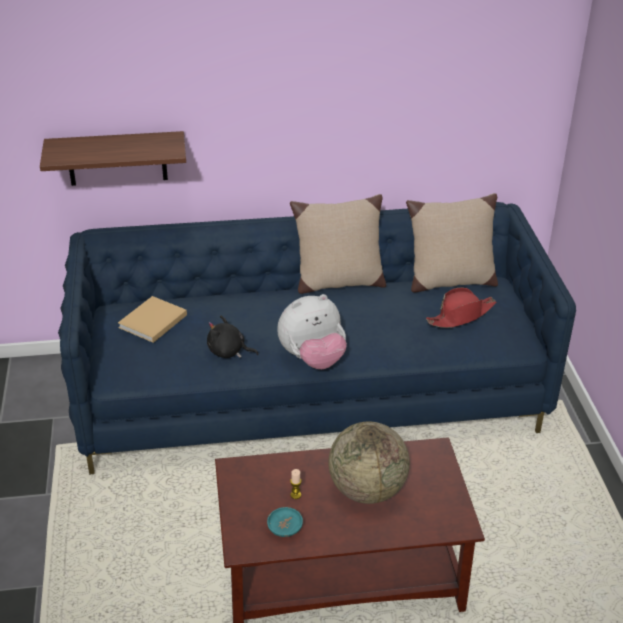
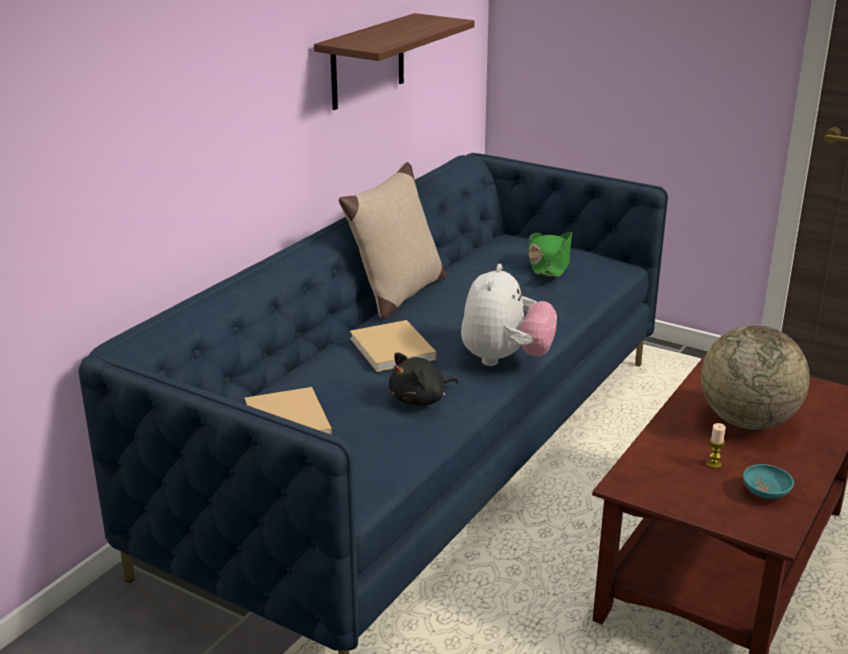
camera: 50 degrees left, 10 degrees down
(117, 158) = (115, 209): shelf -> shelf (367, 62)
(266, 315) = (393, 350): none -> beige book
(449, 281) = (484, 249): beige pillow -> none
(461, 315) = (549, 264): red hat -> green hat

